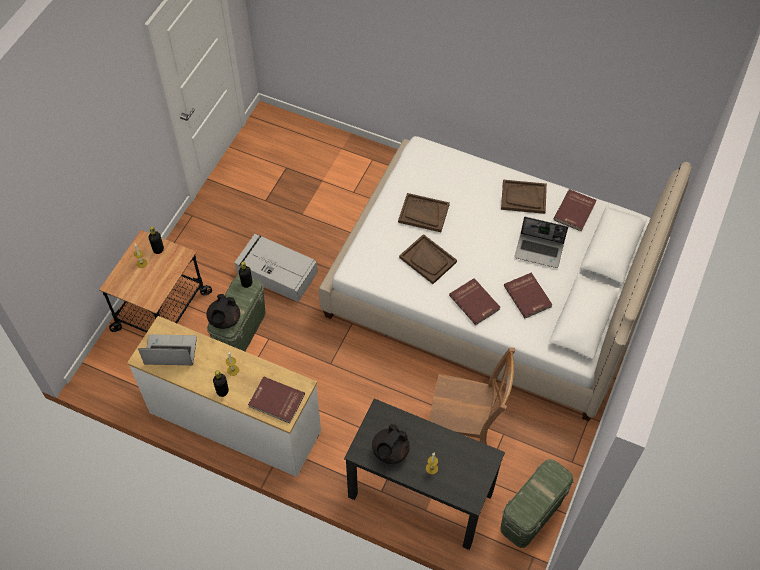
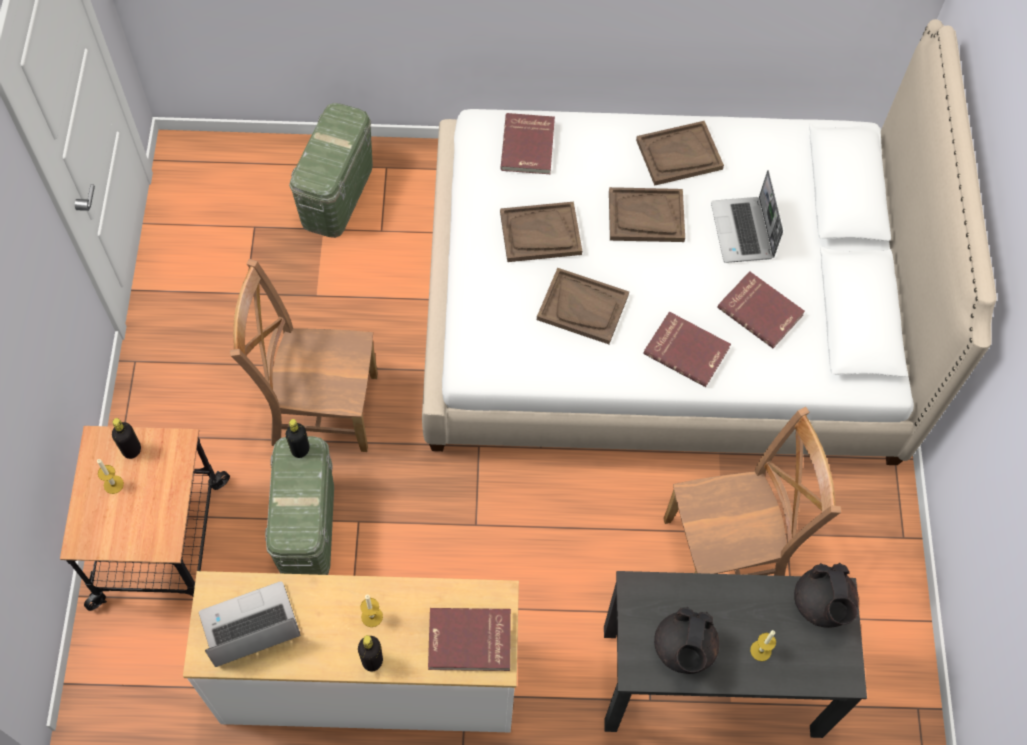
camera: 25 degrees left, 5 degrees up
(224, 320) = (292, 526): black teapot -> black teapot (822, 604)
(276, 272) = (319, 407): grey storage box -> brown chair
(487, 224) = (645, 216): none -> brown tray
(531, 514) = (884, 642): green storage box -> green storage box (337, 194)
(539, 251) = (743, 232): laptop -> laptop turned 90 degrees clockwise
(575, 211) = (765, 150): red book -> red book (529, 145)

